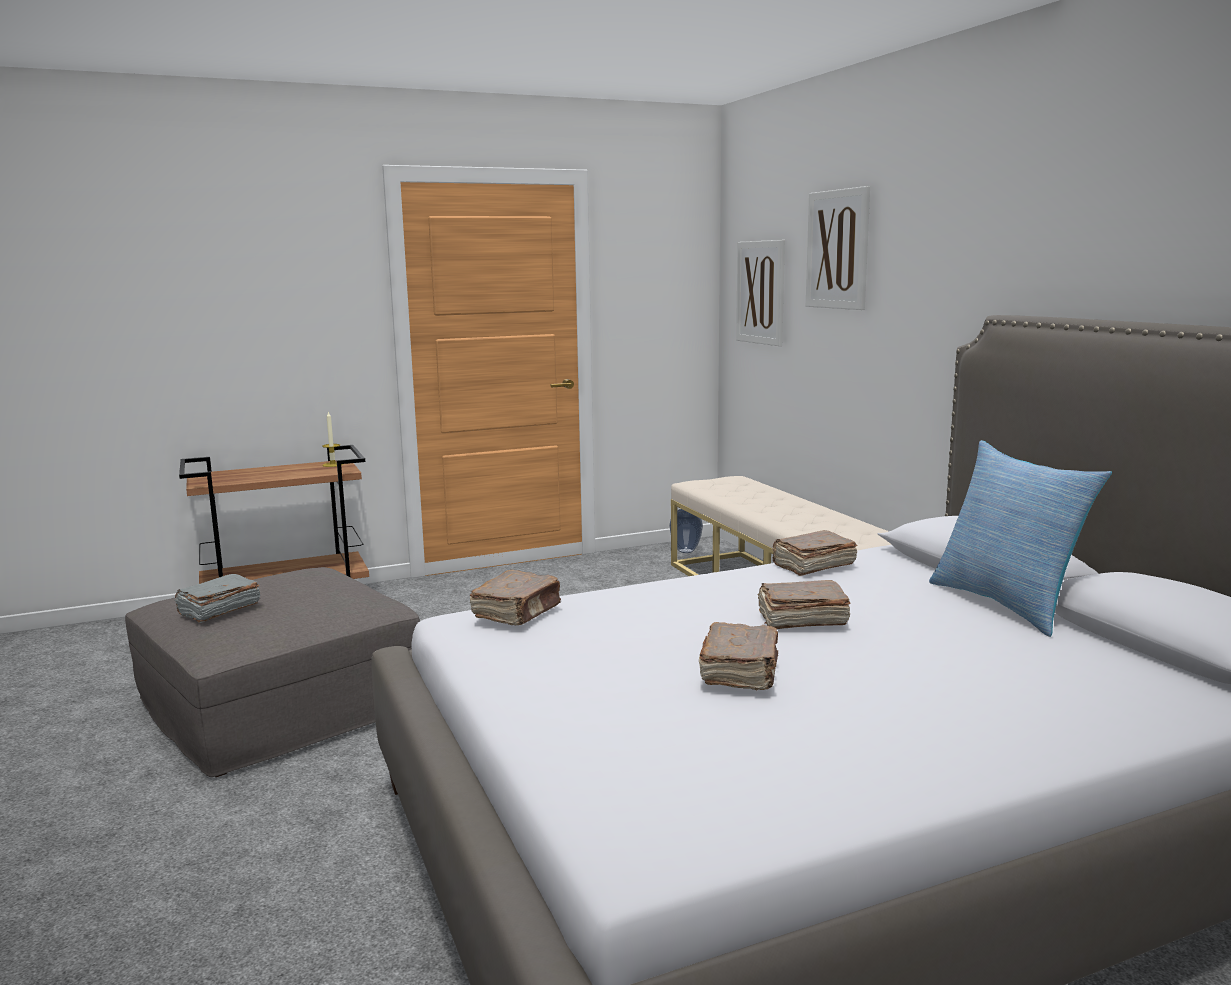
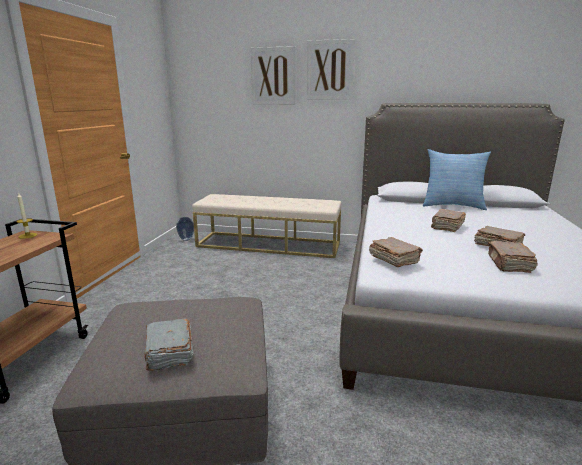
camera: 55 degrees left, 5 degrees up
(760, 292) = (211, 98): picture -> picture (330, 70)
(812, 566) = (385, 211): brown book -> brown book (509, 264)

